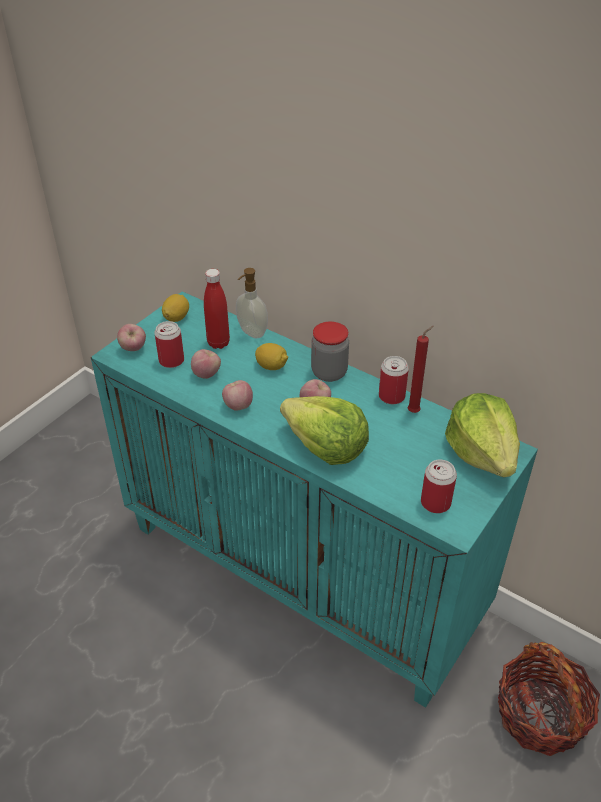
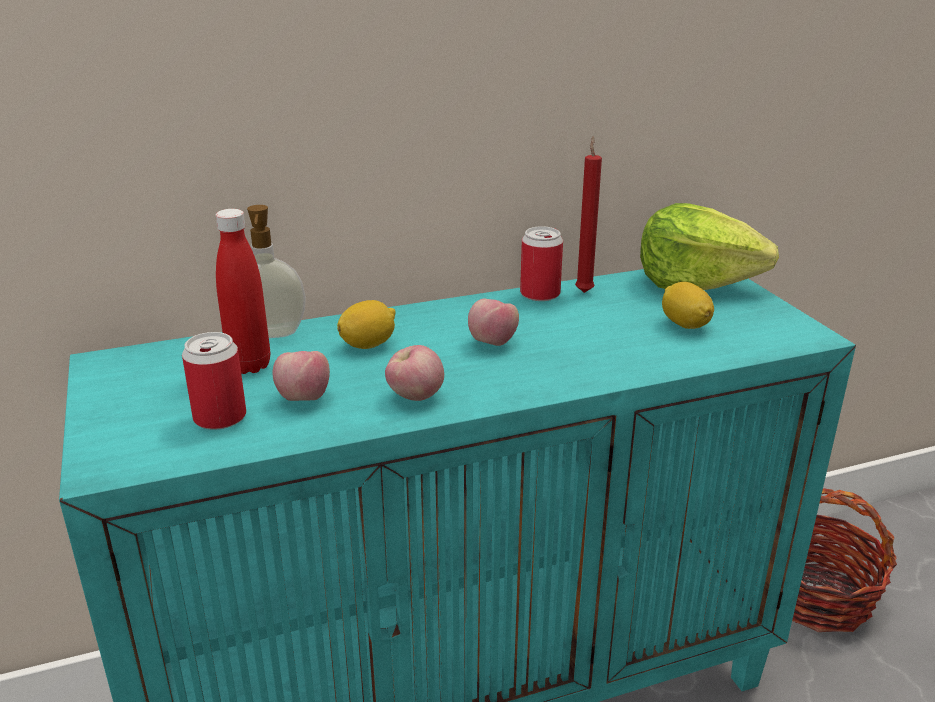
camera: 55 degrees left, 15 degrees down
(133, 349) = (125, 444): apple -> none
(176, 317) = (124, 378): lemon -> lemon (684, 325)
(325, 447) = (585, 363): lettuce -> none
(329, 372) = (441, 313): jar -> none
(435, 502) = (757, 332): can -> none

